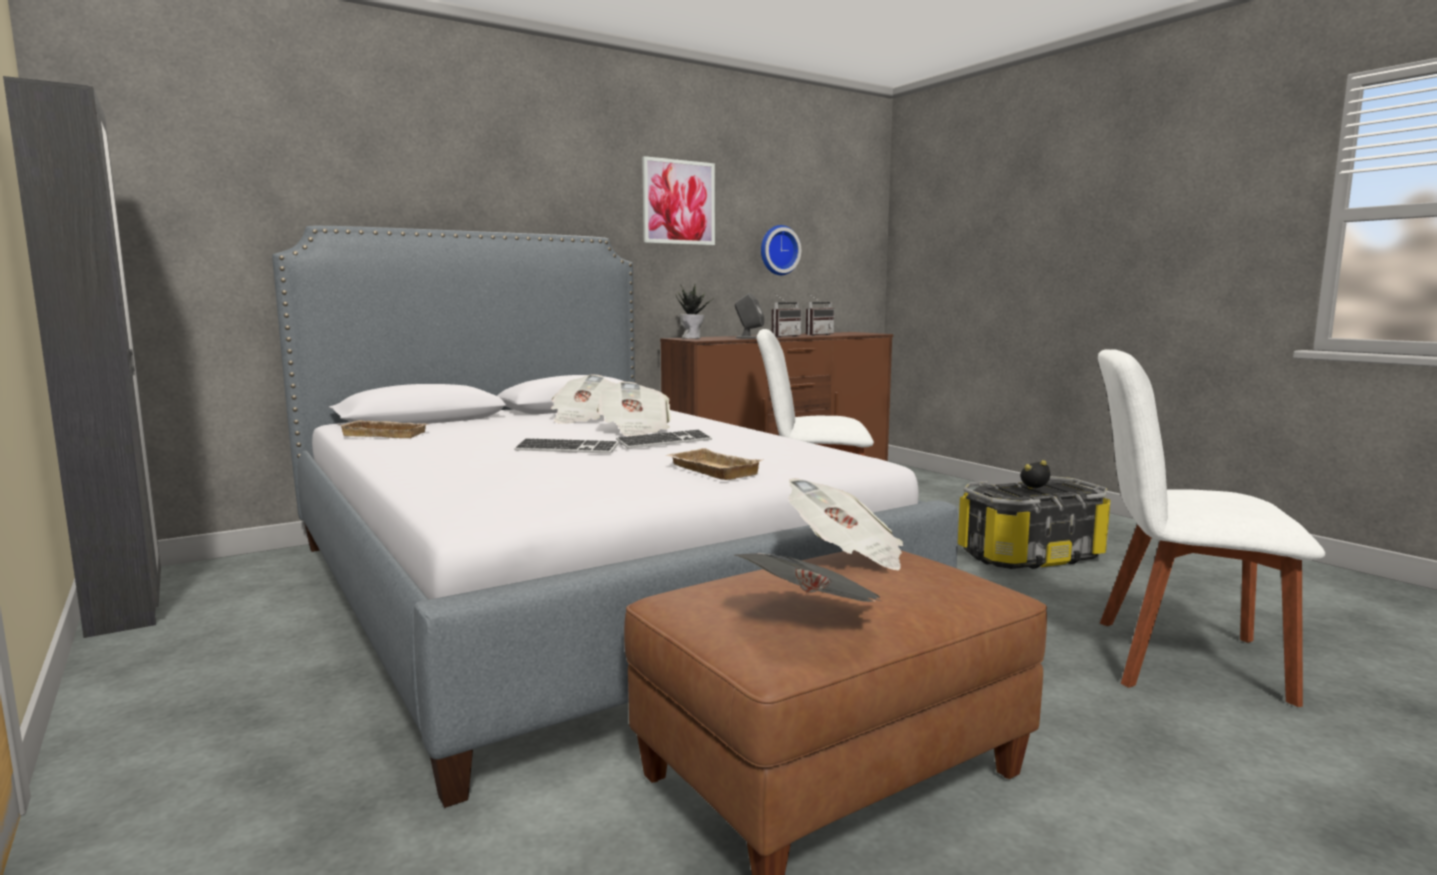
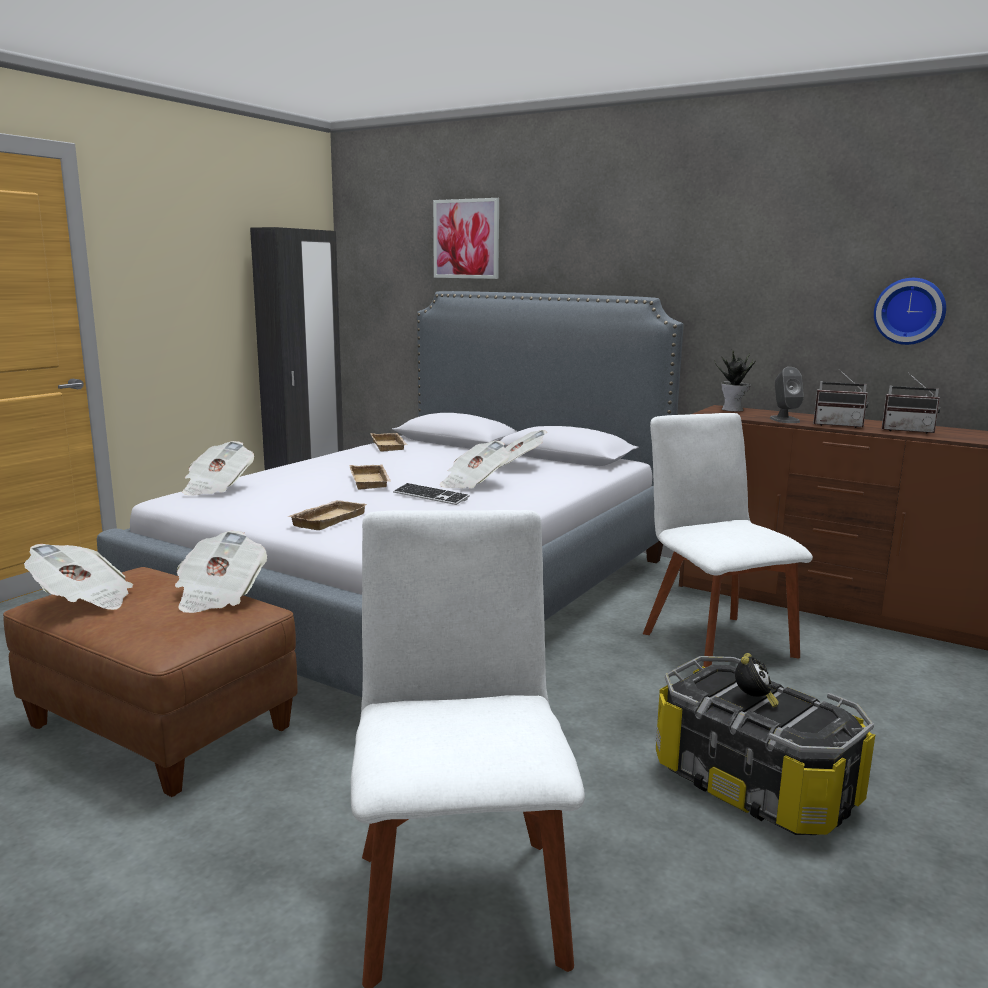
camera: 65 degrees right, 5 degrees up
(472, 494) = (217, 488): none -> newspaper
(567, 449) = (371, 481): keyboard -> beige tray
(678, 202) = (760, 255): picture -> picture (466, 239)
(1035, 492) = (753, 701): alarm clock -> alarm clock turned 45 degrees clockwise

